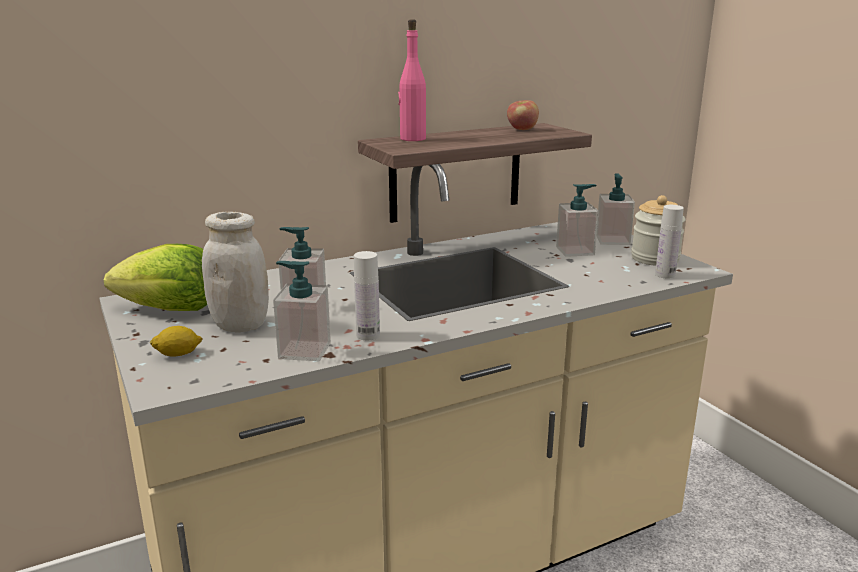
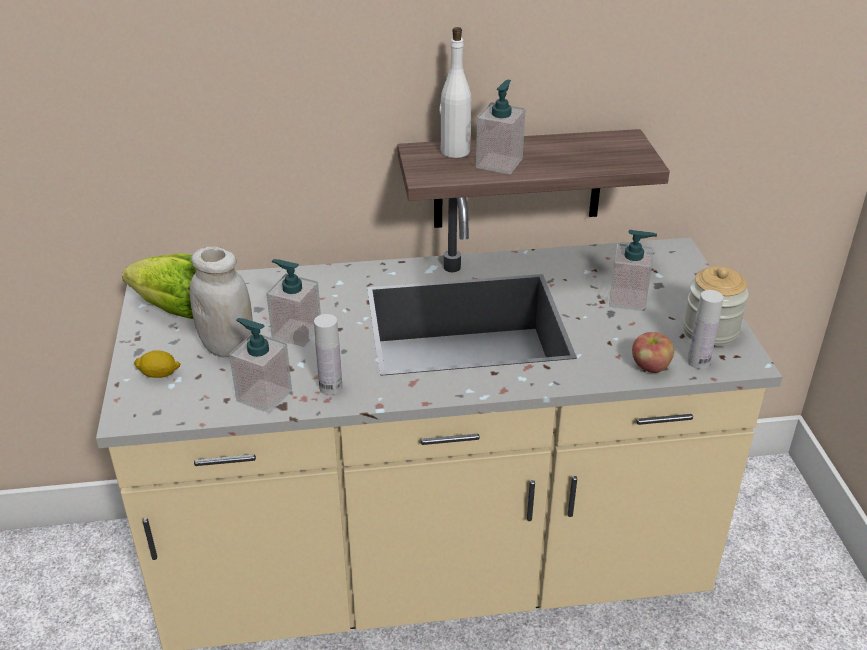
camera: 20 degrees right, 15 degrees up
(412, 139) = (454, 151): pink bottle -> white bottle
(522, 129) = (597, 145): apple -> apple (650, 367)
(612, 240) = (687, 287): soap dispenser -> soap dispenser (499, 163)

